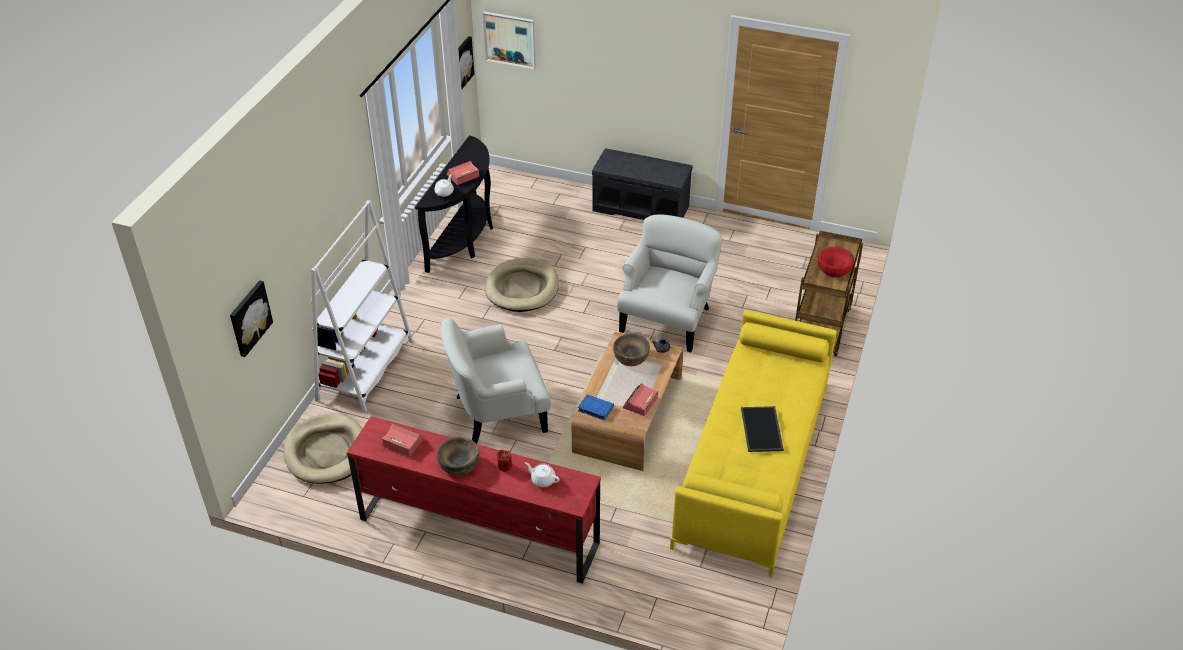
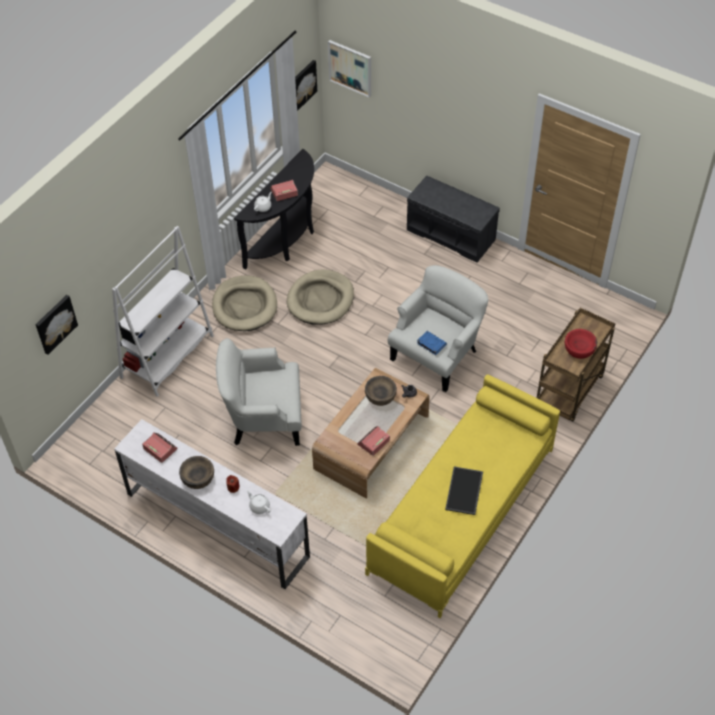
camera: 15 degrees right, 10 degrees up
(327, 452) = (117, 427): beige dog bed -> beige dog bed (244, 306)
(478, 531) = (216, 524): red tv stand -> white tv stand
(595, 409) = (334, 440): blue book -> blue book (431, 344)

